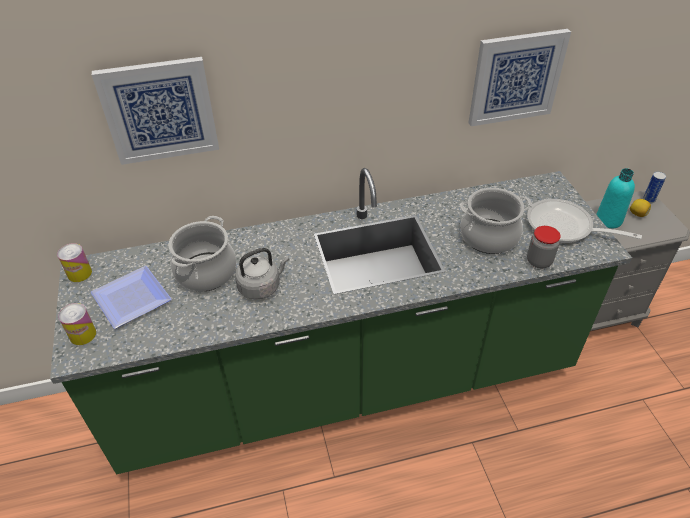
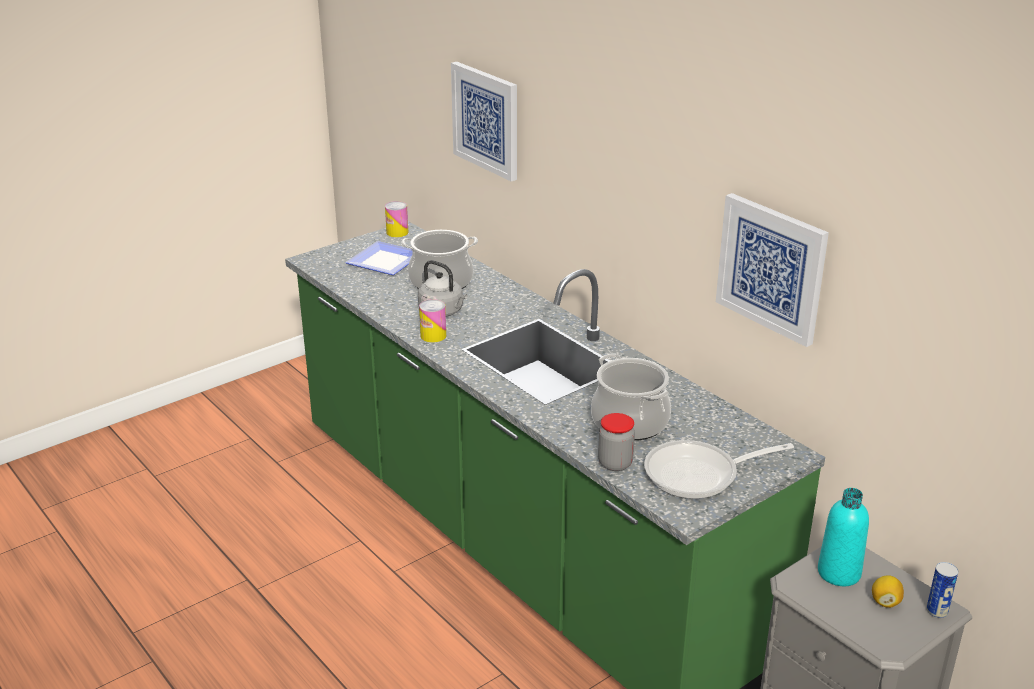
camera: 65 degrees right, 15 degrees down
(83, 335) = (333, 255): can -> can (433, 336)
(565, 227) = (699, 475): frying pan -> frying pan turned 105 degrees counterclockwise

